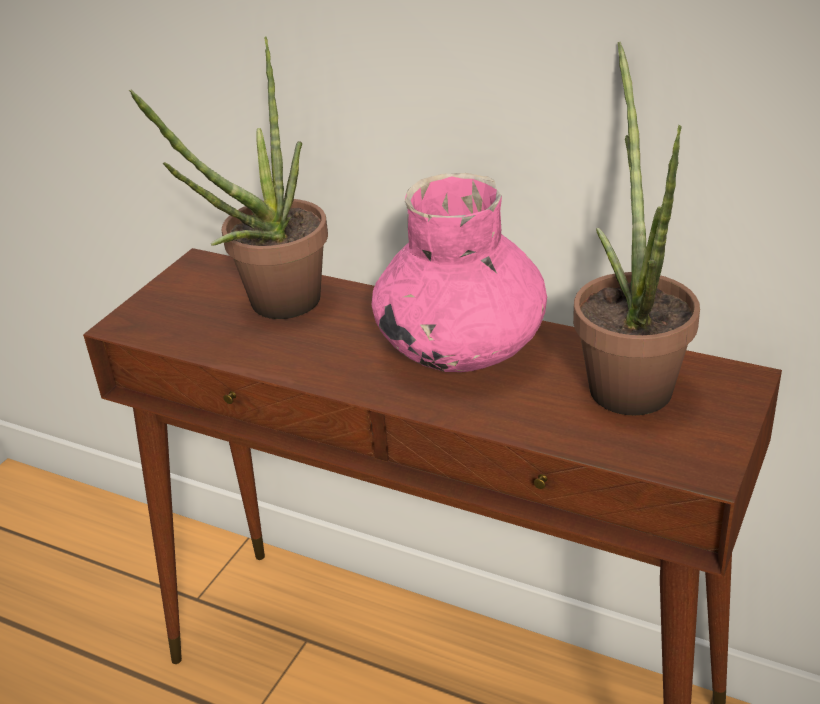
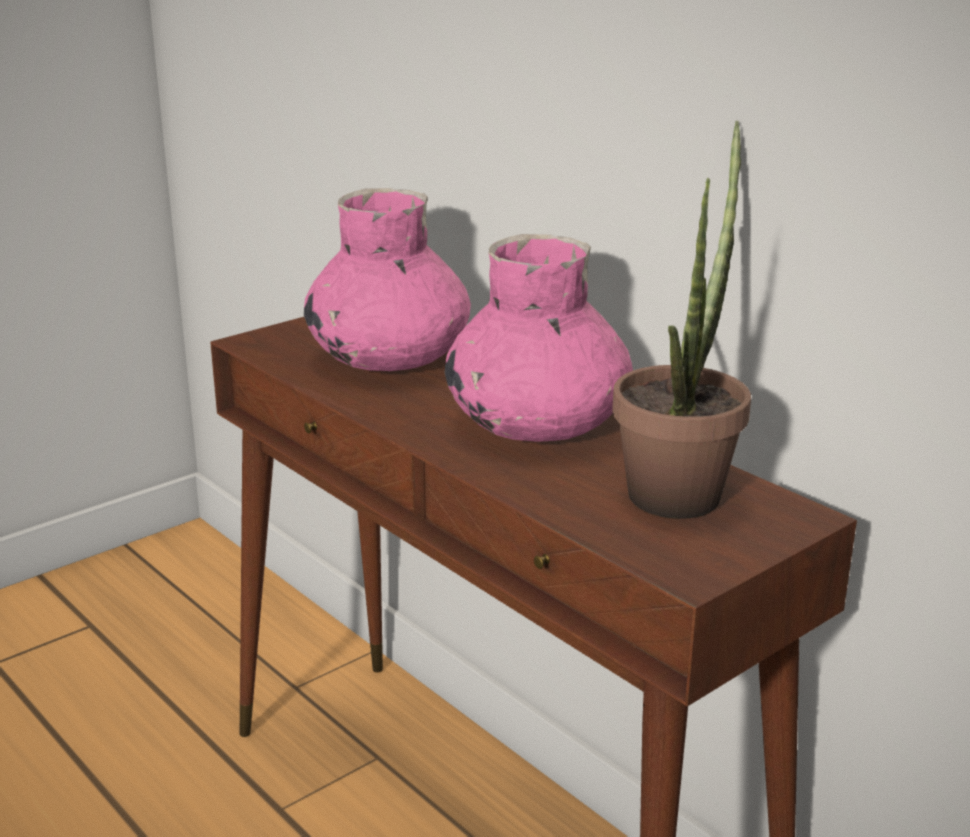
camera: 20 degrees right, 10 degrees down
(273, 308) = (389, 358): potted plant -> pink vase

